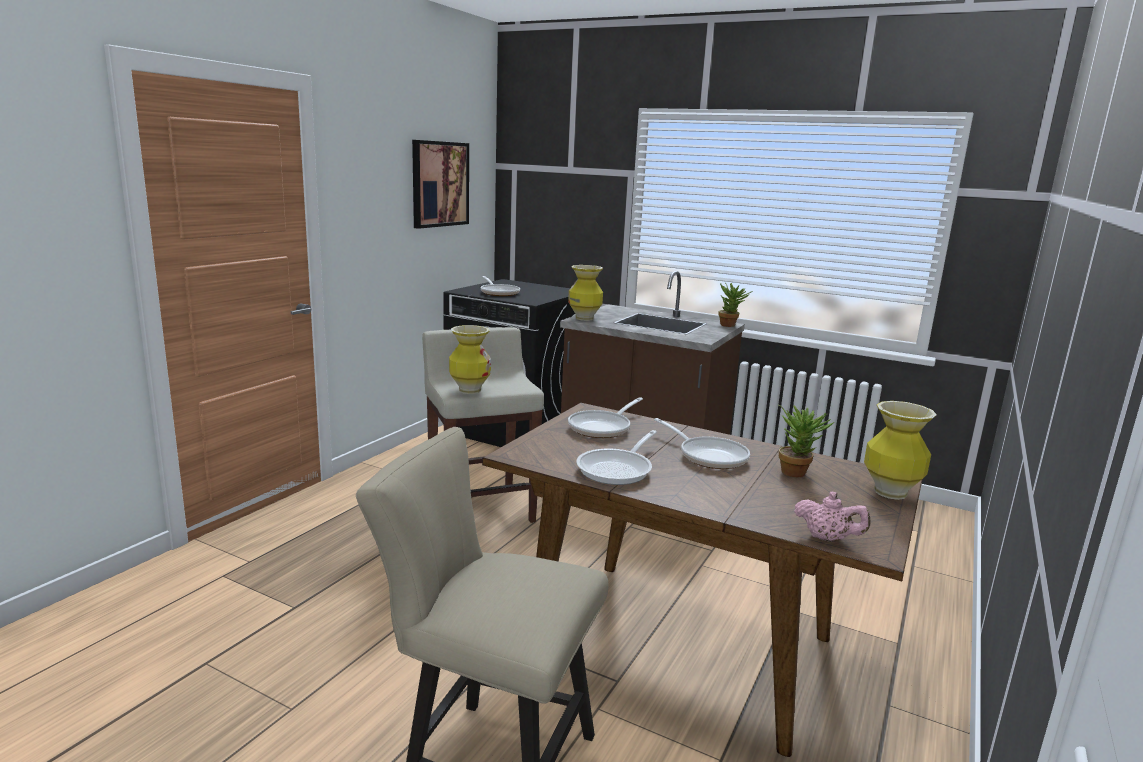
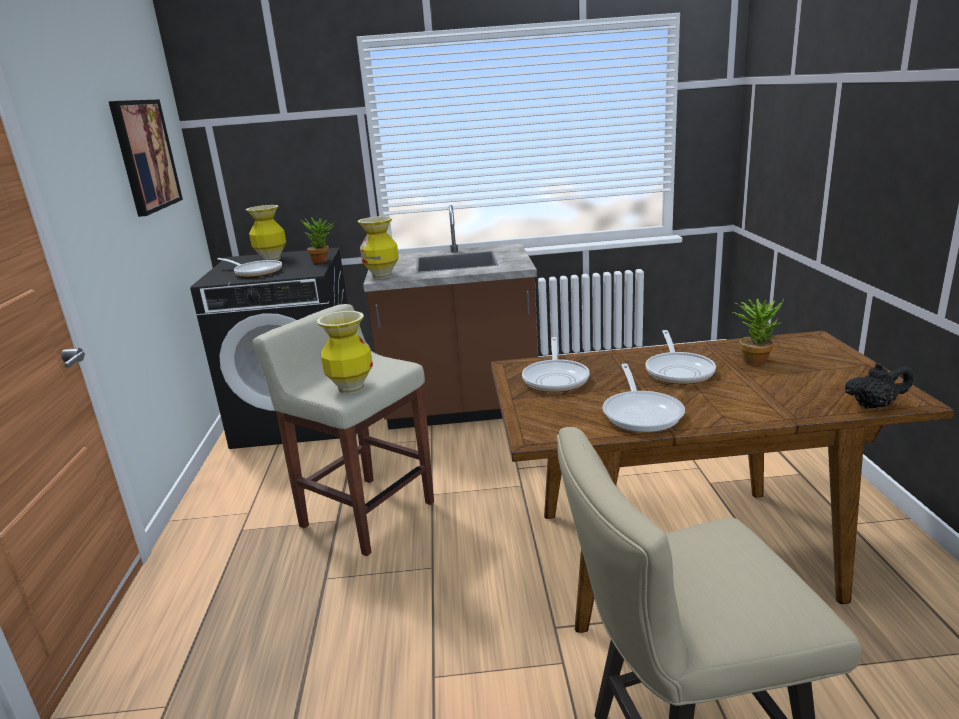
camera: 30 degrees left, 5 degrees up
(709, 456) = (678, 371): frying pan -> frying pan turned 75 degrees clockwise
(730, 325) = (514, 247): potted plant -> potted plant (323, 260)
(827, 538) = (874, 405): pink teapot -> black teapot
(889, 492) = (833, 351): vase -> vase (271, 259)

